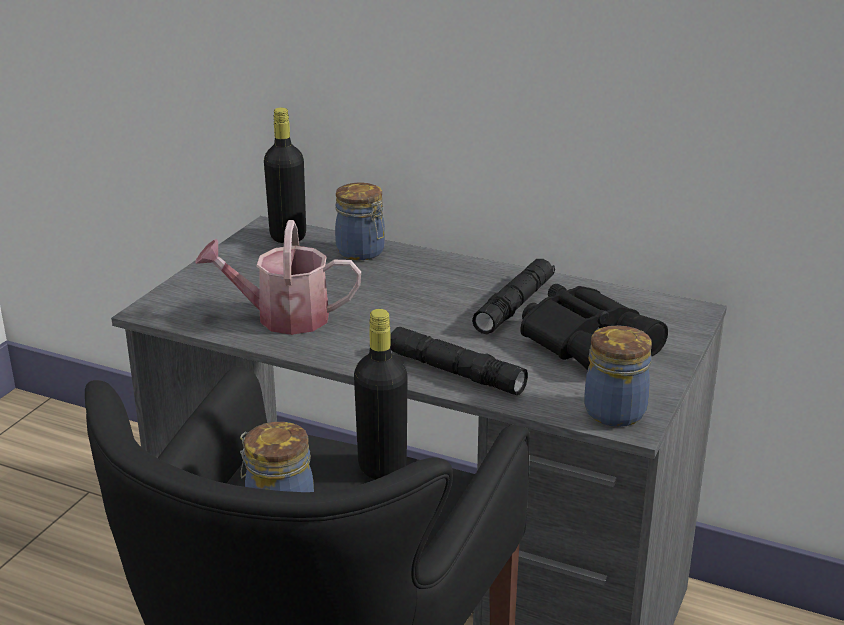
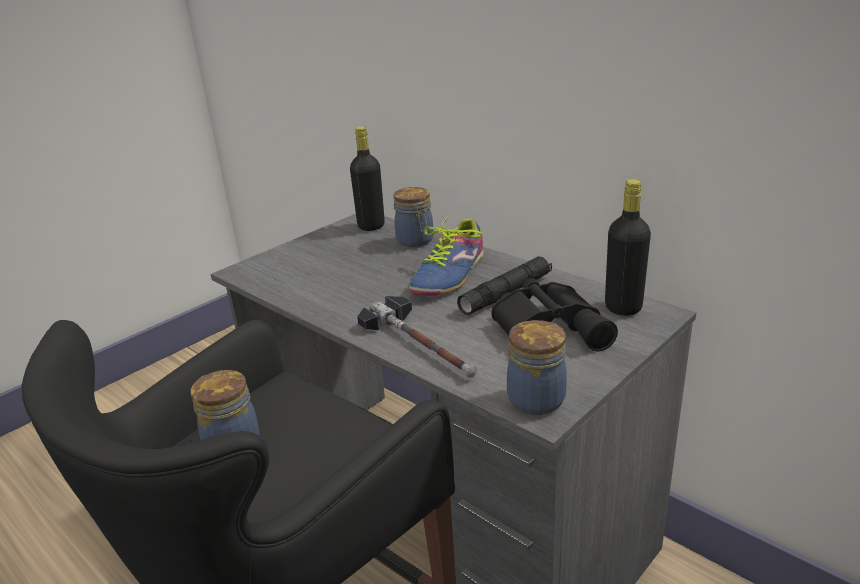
camera: 20 degrees right, 0 degrees up
(282, 317) = (323, 285): watering can -> none
(382, 467) = (335, 417): black bottle -> black bottle (623, 307)
(433, 290) = (449, 275): none -> shoe
(454, 371) = (421, 344): black flashlight -> hammer

